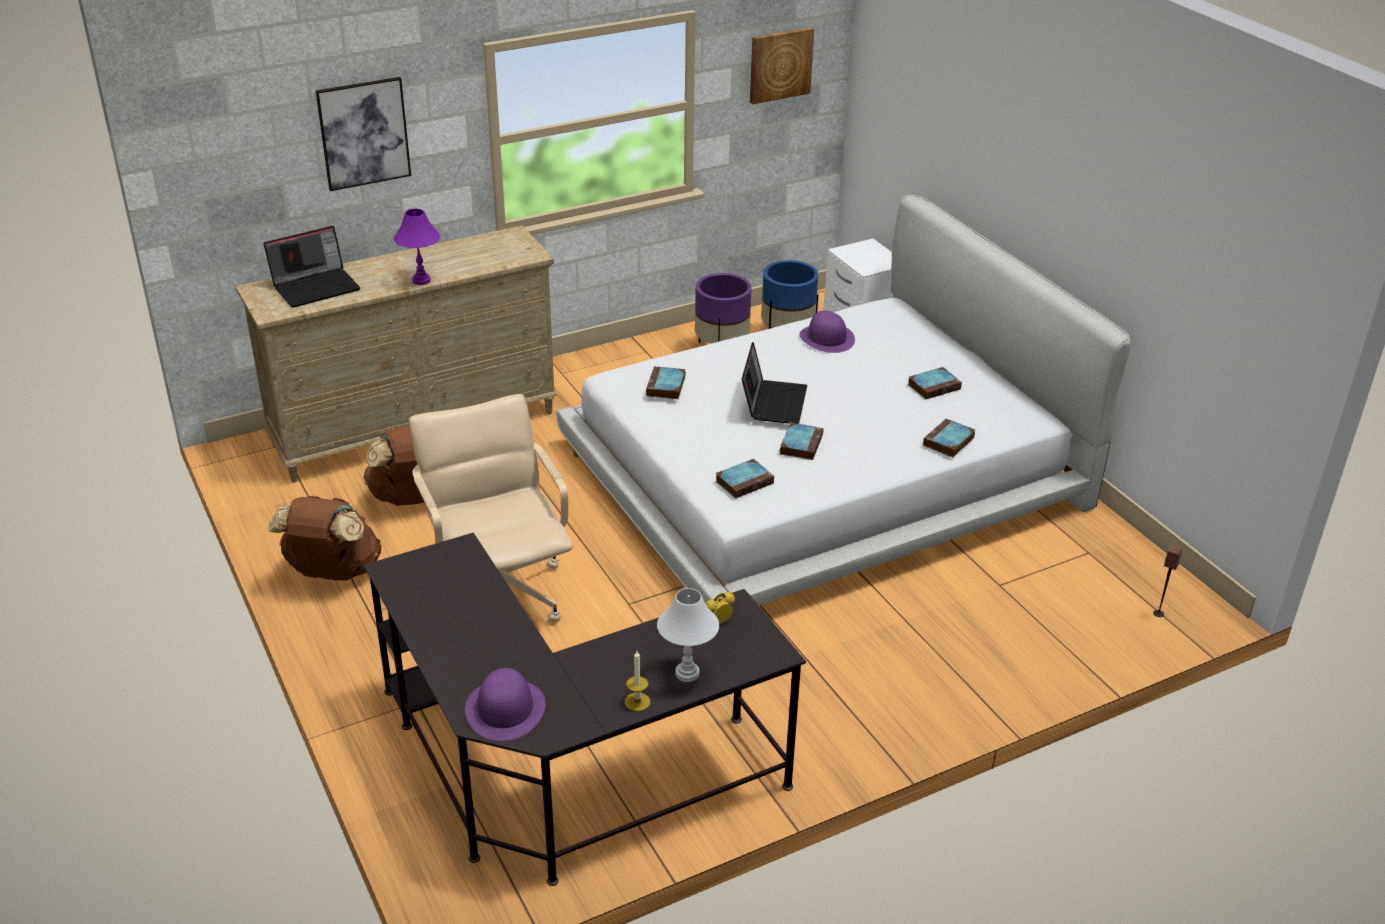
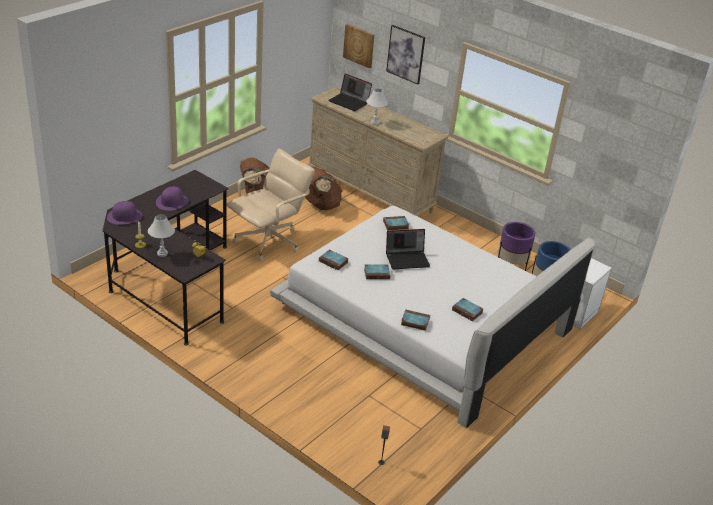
camera: 65 degrees right, 0 degrees up
(421, 281) = (374, 123): purple table lamp -> white table lamp
(780, 64) = (613, 140): picture -> picture (359, 45)
(827, 338) = (486, 268): purple hat -> purple hat (172, 202)

